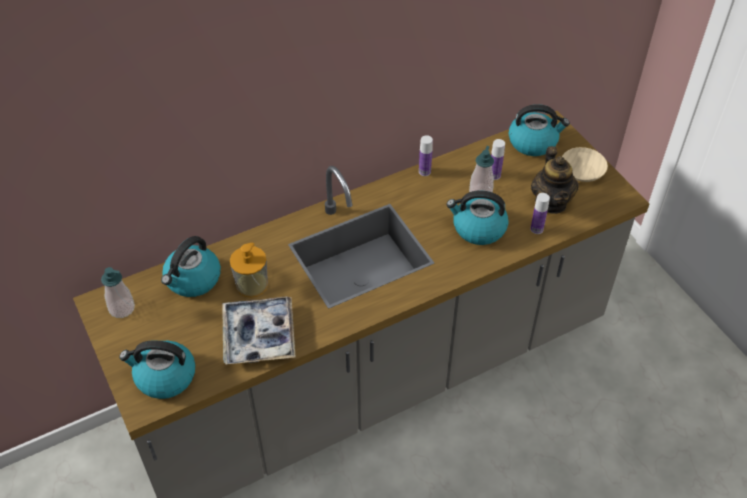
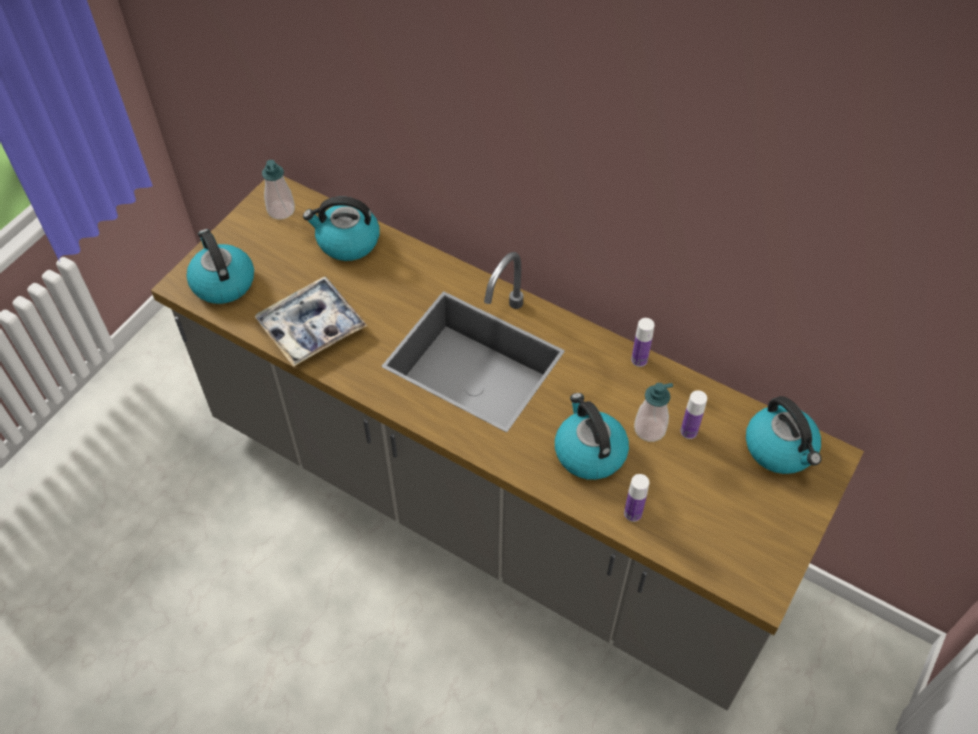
camera: 60 degrees right, 5 degrees up
(252, 285) = (371, 289): soap dispenser -> none
(551, 202) = (690, 511): teapot -> none
(581, 172) = (770, 525): beige bowl -> none

